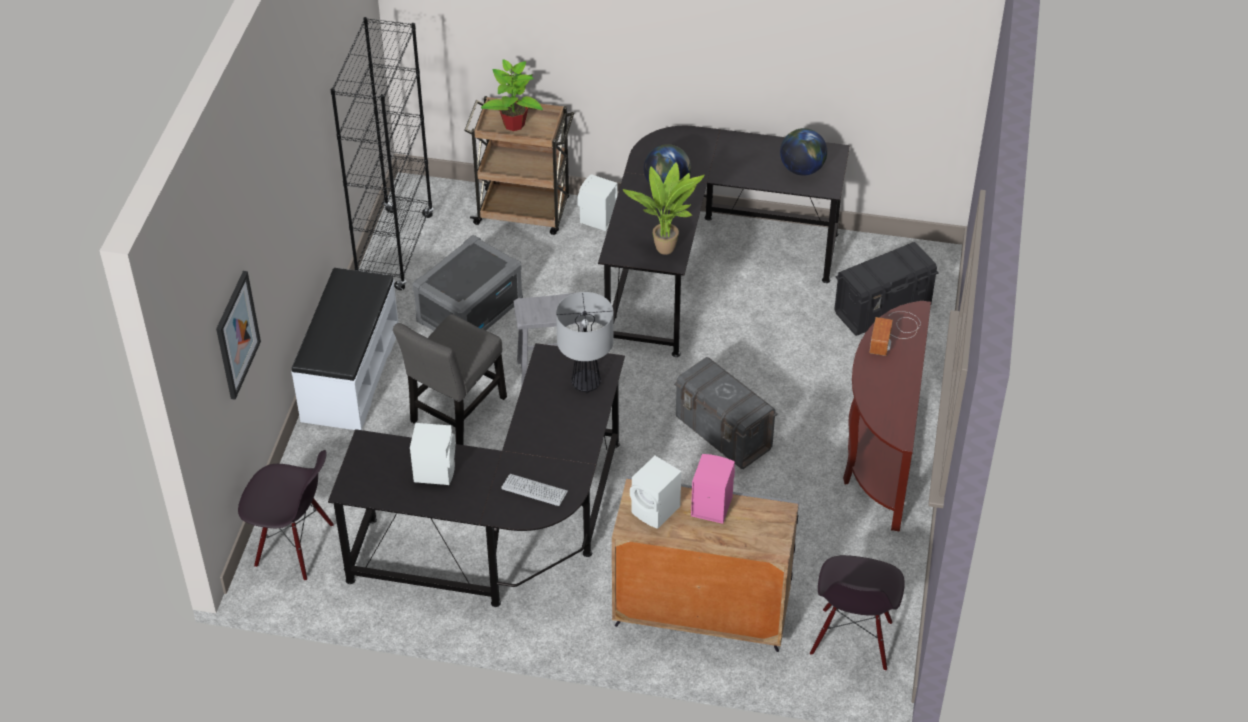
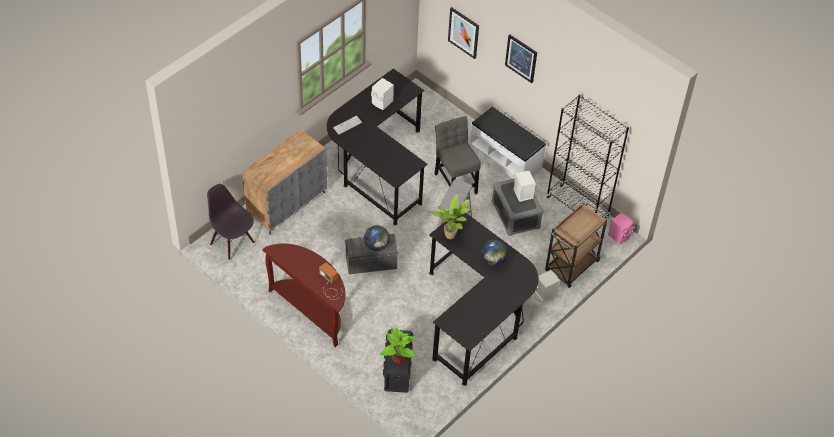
camera: 120 degrees right, 5 degrees up
(282, 198) = (521, 58): none -> picture
(294, 546) = (422, 103): black chair -> none
(514, 124) = (580, 224): potted plant -> potted plant (398, 358)
(586, 383) = (390, 168): table lamp -> none
(656, 511) = (301, 147): white speaker -> white speaker (522, 194)
(710, 505) = (289, 164): pink speaker -> pink speaker (619, 236)
(802, 169) = (465, 319): globe -> globe (376, 246)

